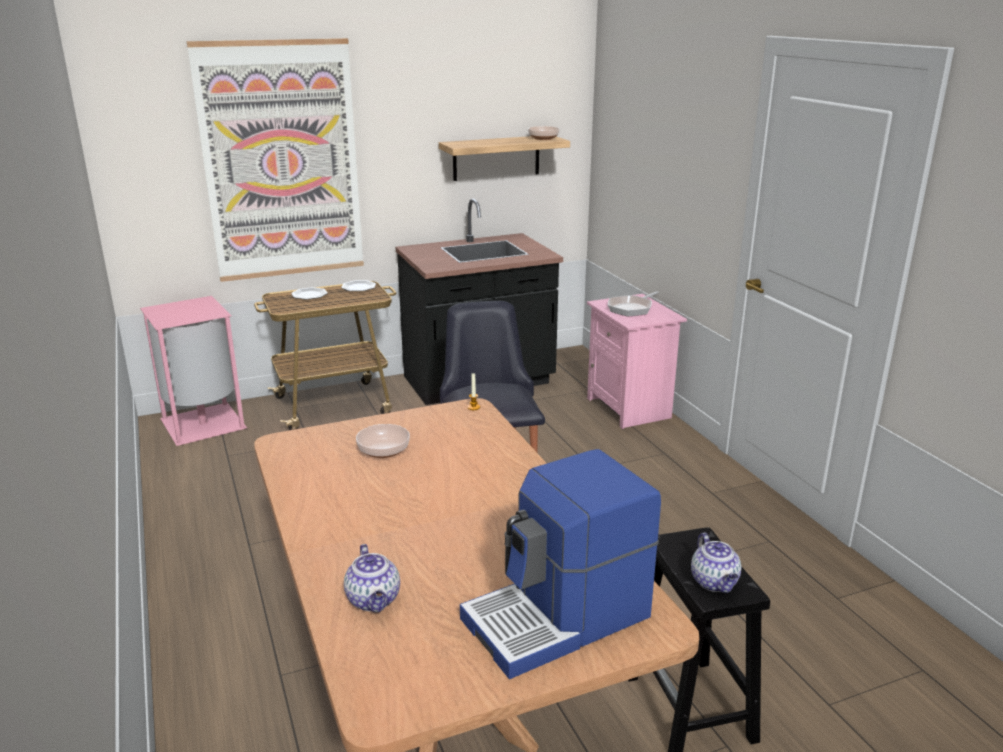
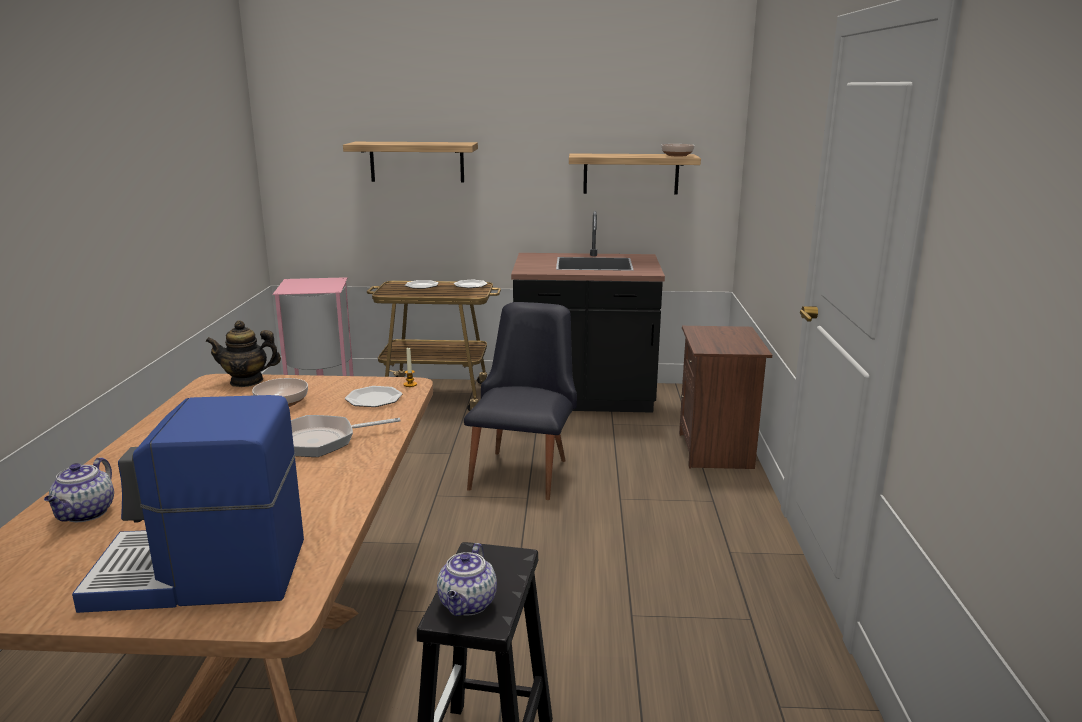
camera: 25 degrees right, 5 degrees down
(282, 162) = (417, 162): picture -> shelf
(314, 436) = (247, 381): none -> teapot
(462, 428) = (373, 399): none -> plate
(630, 408) = (717, 450): pink nightstand -> brown nightstand
(632, 308) = (721, 337): frying pan -> frying pan (321, 441)

